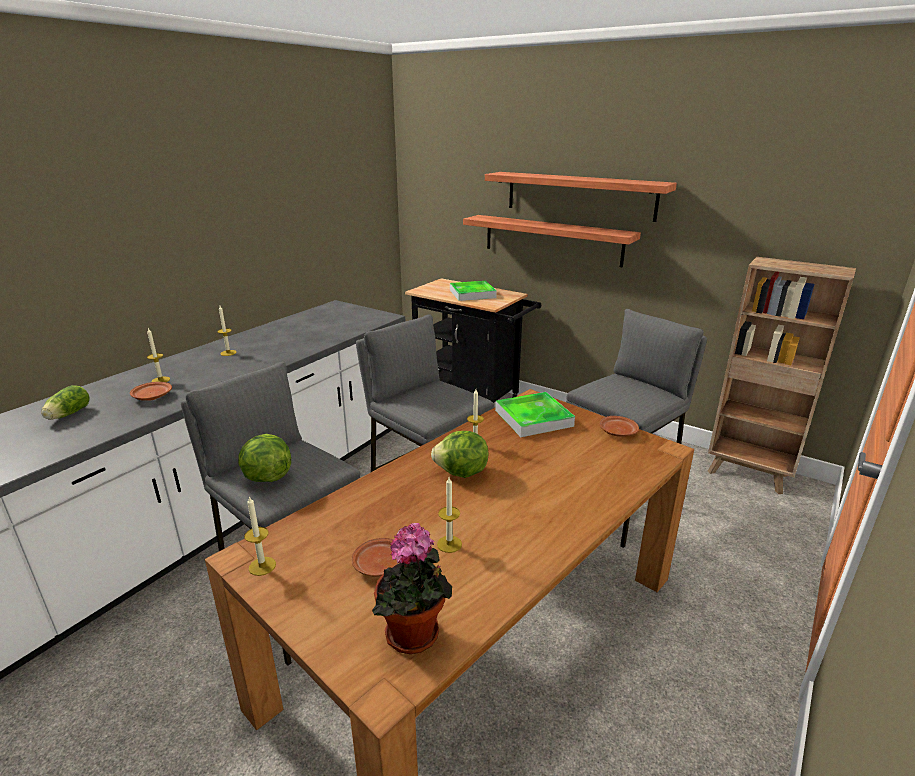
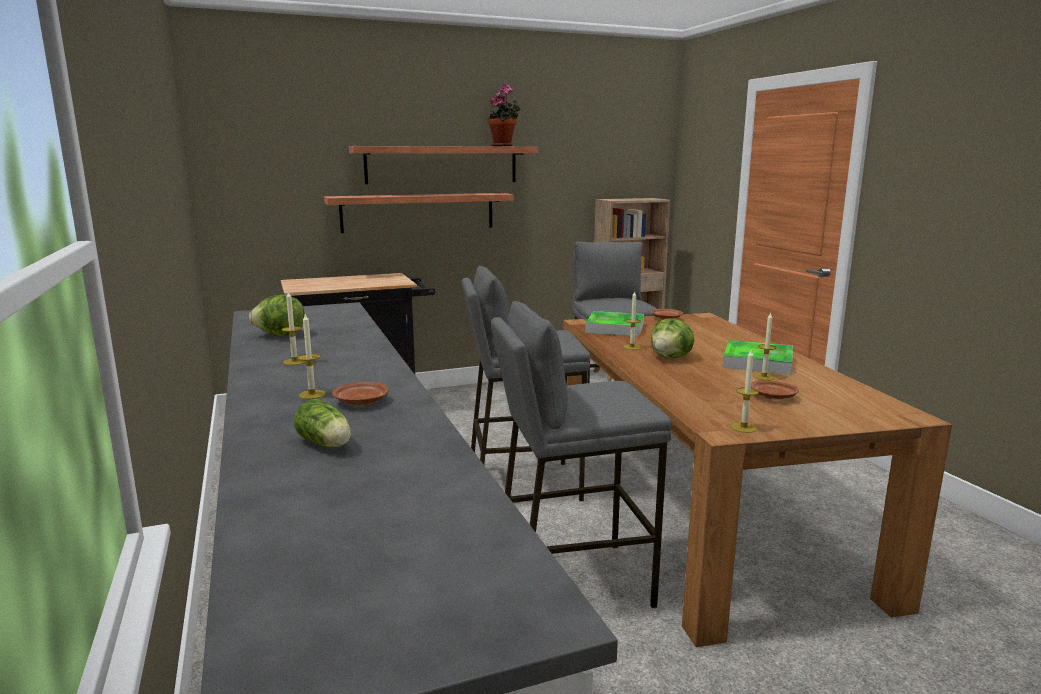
camera: 55 degrees left, 10 degrees down
(266, 477) = (603, 403): lettuce -> lettuce (280, 335)
(415, 637) = (863, 402): potted plant -> potted plant (504, 146)
(472, 294) = (357, 281): tray -> tray (757, 362)

